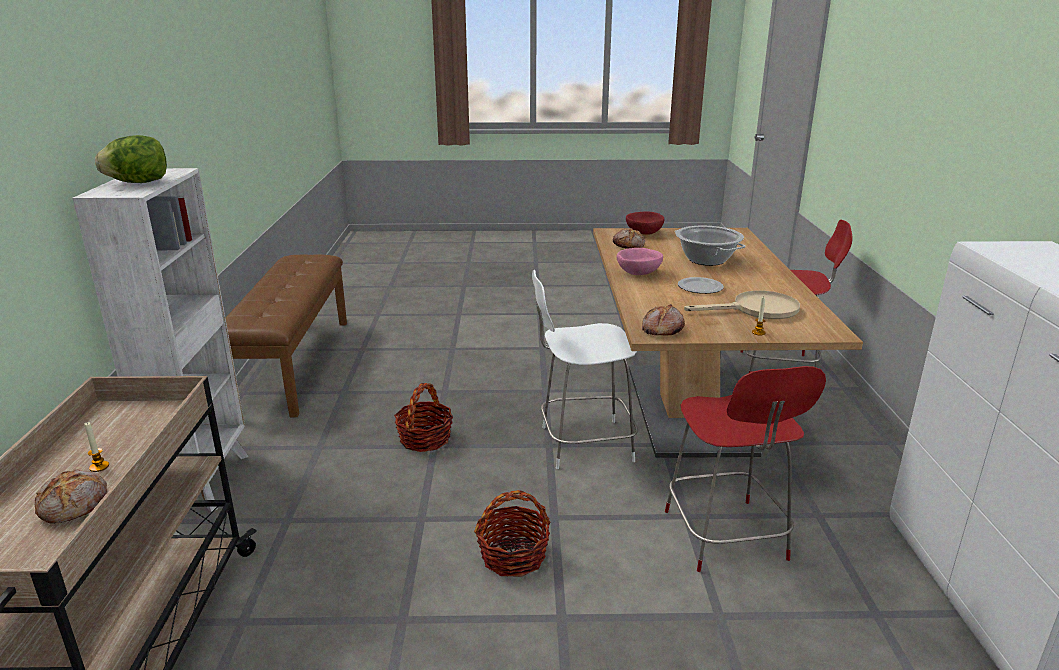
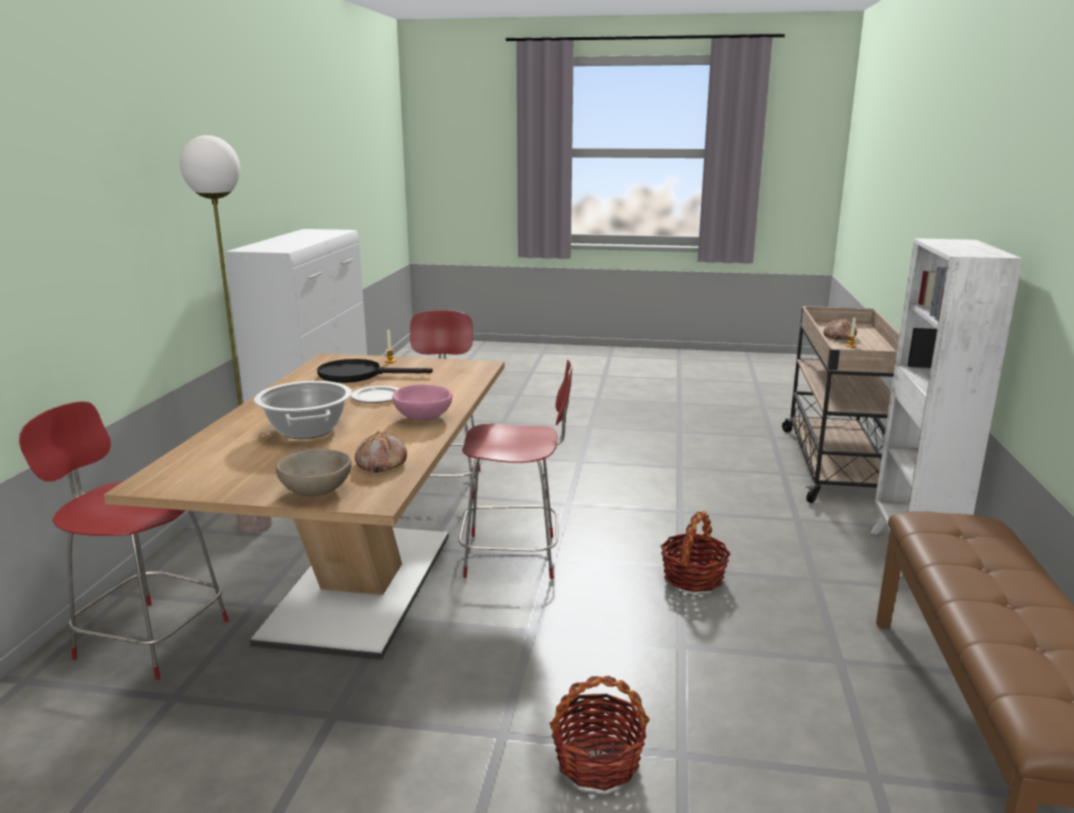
camera: 170 degrees left, 5 degrees down
(139, 183) = (958, 245): lettuce -> none
(513, 556) = (605, 486): basket -> basket (597, 760)
(582, 444) = (515, 556): white stool -> red stool
(643, 233) = (317, 491): red bowl -> beige bowl
(661, 329) = (468, 367): bread -> none
(756, 310) = (359, 375): beige frying pan -> black frying pan
(850, 453) = (255, 525): none -> floor lamp

